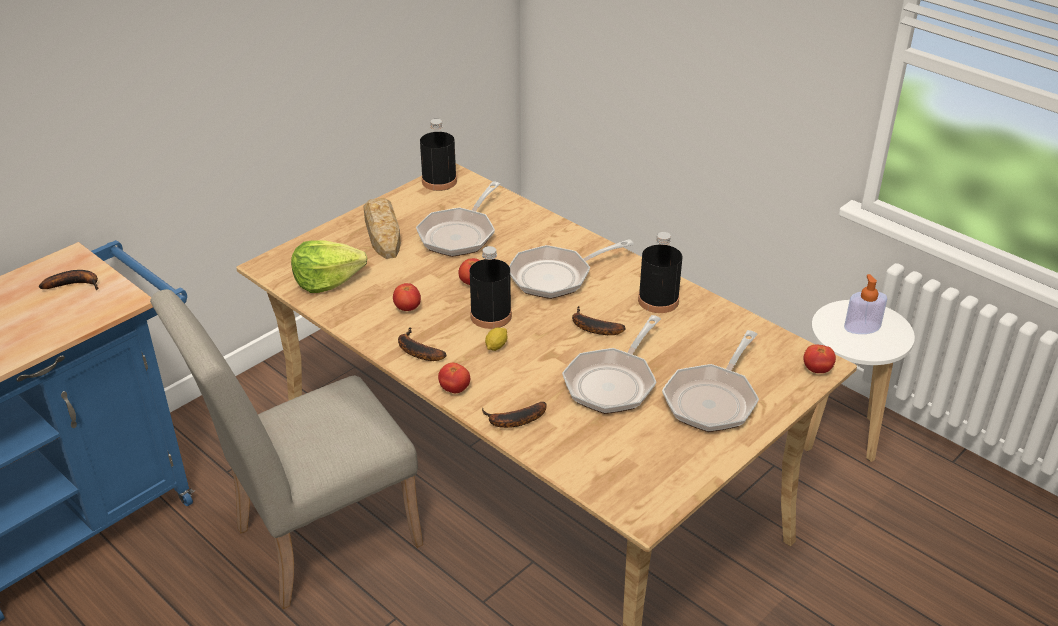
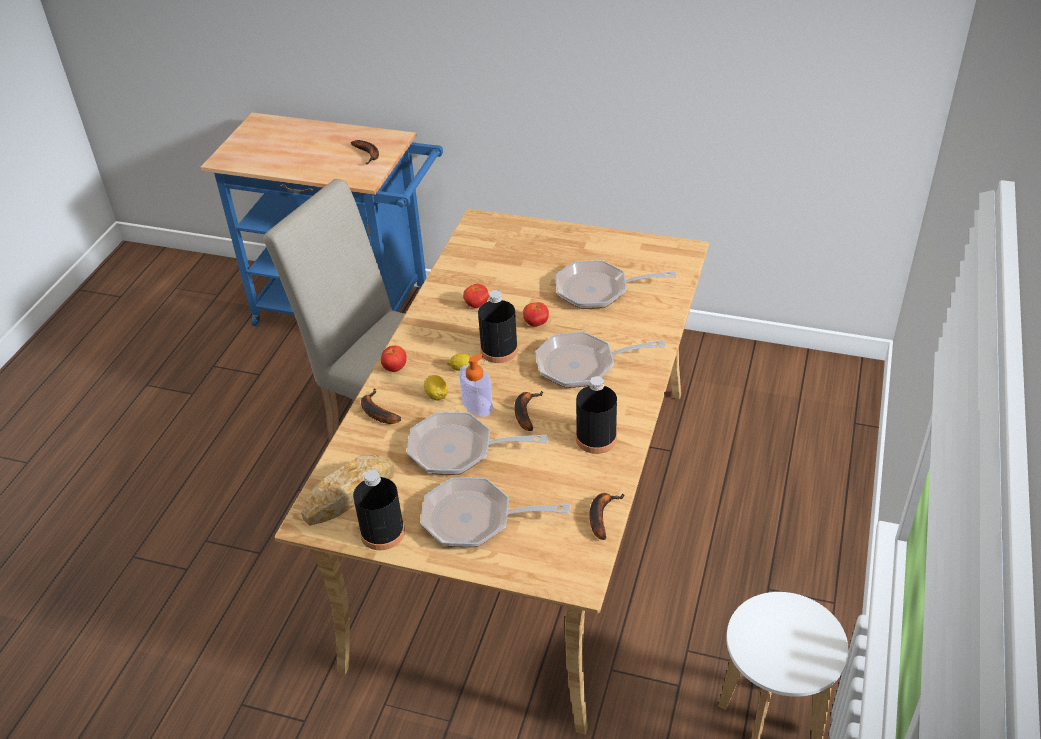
camera: 65 degrees right, 5 degrees up
(327, 281) = (481, 254): lettuce -> none
(382, 233) = (565, 252): bread -> bread (349, 494)
(416, 351) = (427, 331): banana -> banana (601, 515)
(439, 181) = (667, 248): black bottle -> black bottle (382, 532)
(523, 373) = (436, 395): none -> lemon
(556, 276) = (582, 365): frying pan -> frying pan turned 45 degrees counterclockwise
(817, 370) = (568, 579): tomato -> none
(862, 327) = (789, 638): soap dispenser -> soap dispenser (477, 405)

